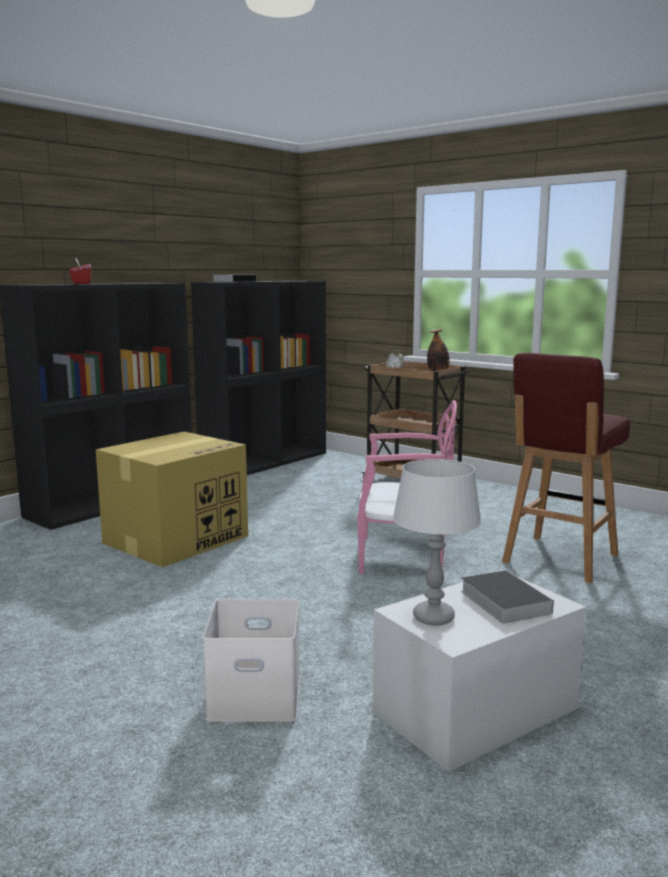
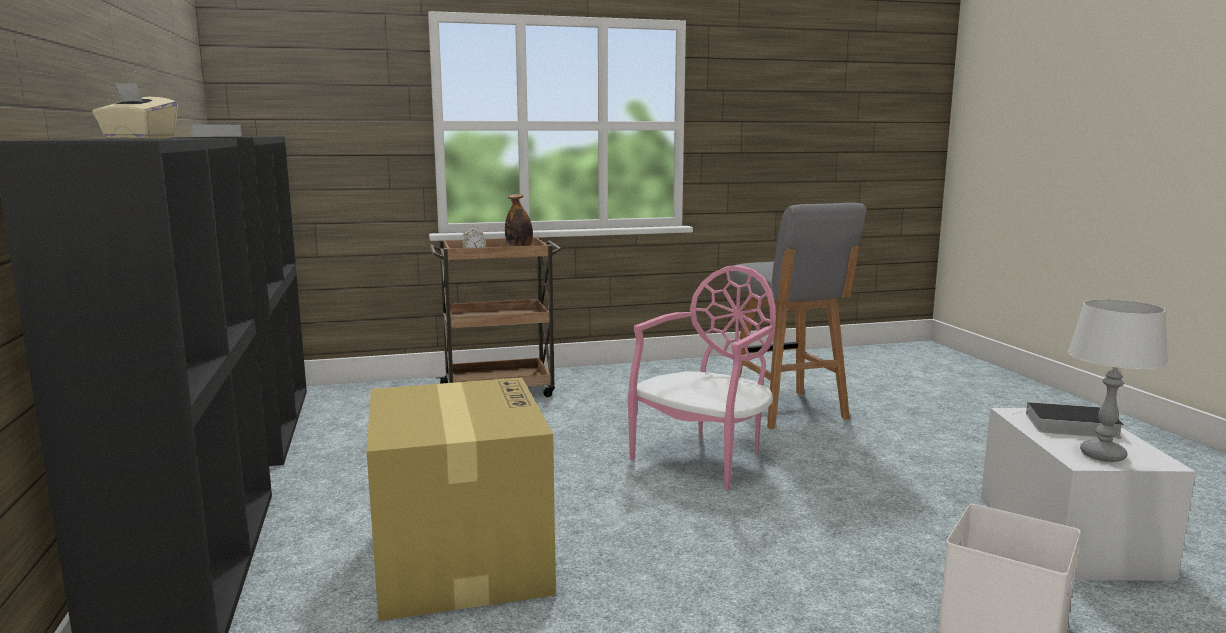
camera: 55 degrees left, 0 degrees up
(81, 283) = (138, 138): red tissue box -> beige tissue box
(559, 559) = (787, 410): red stool -> grey stool

